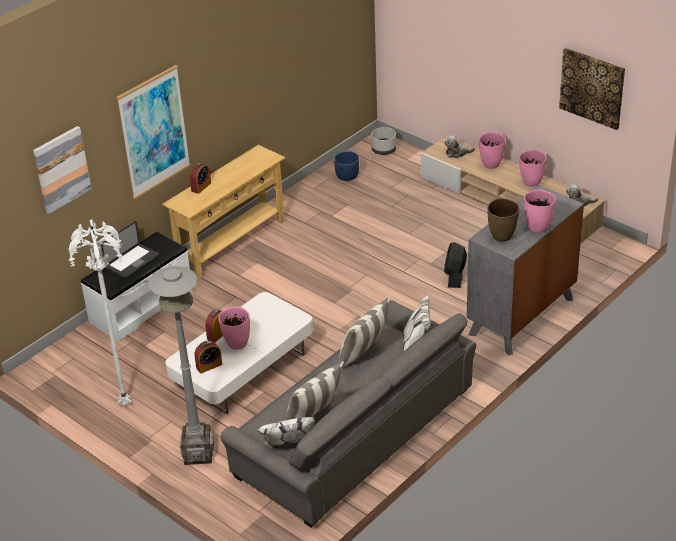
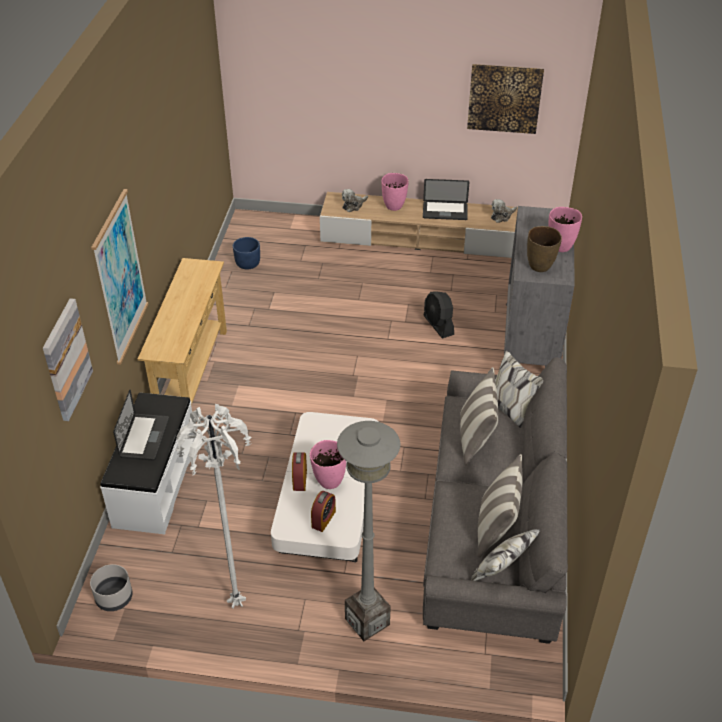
camera: 35 degrees left, 5 degrees up
(201, 187) = (164, 324): alarm clock -> none
(383, 150) = (259, 227): grey planter -> grey planter (113, 597)
(531, 183) = (445, 211): pink vase -> laptop

